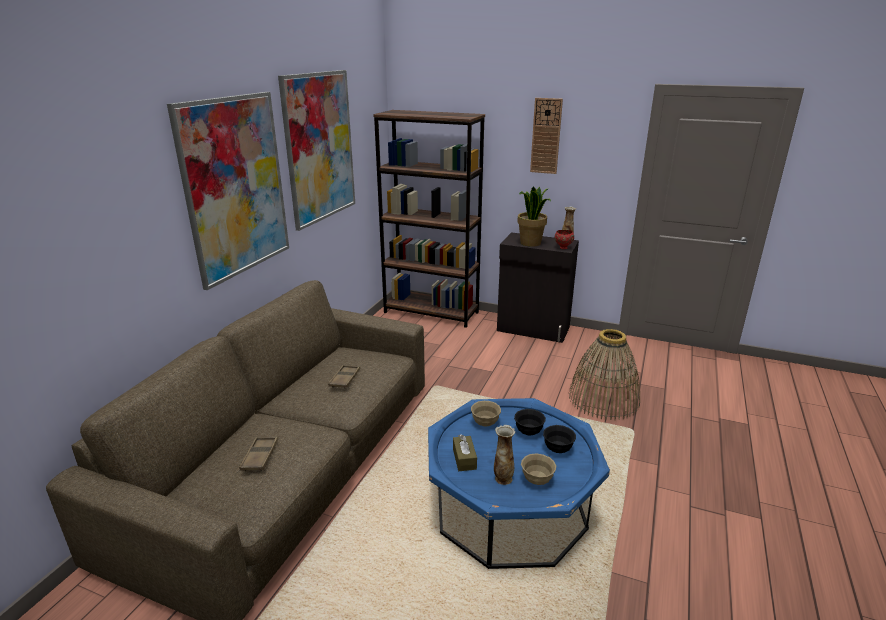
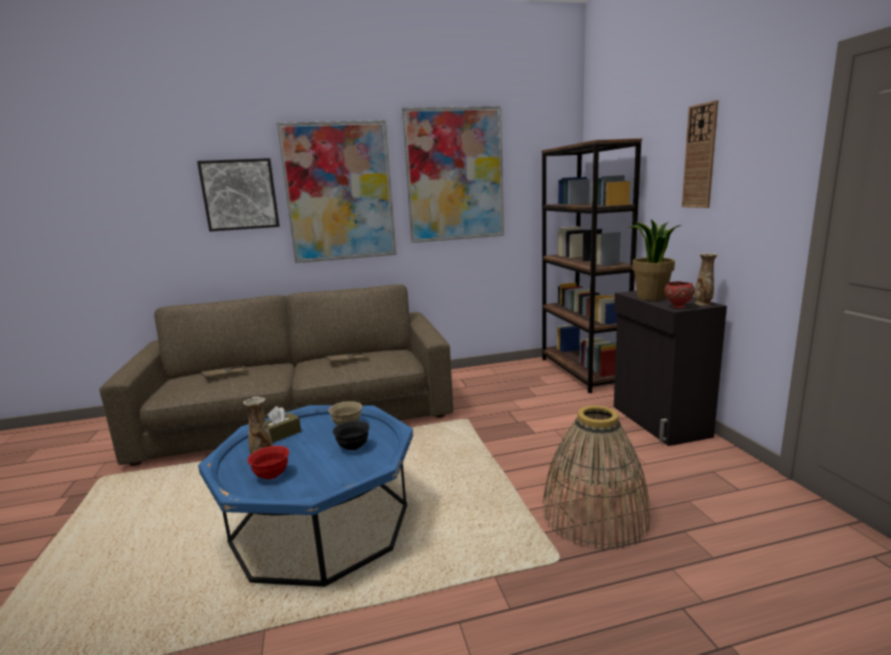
camera: 55 degrees right, 10 degrees down
(135, 215) = (240, 194): none -> picture
(537, 480) = (271, 475): beige bowl -> red bowl
(558, 449) = (336, 470): black bowl -> none

